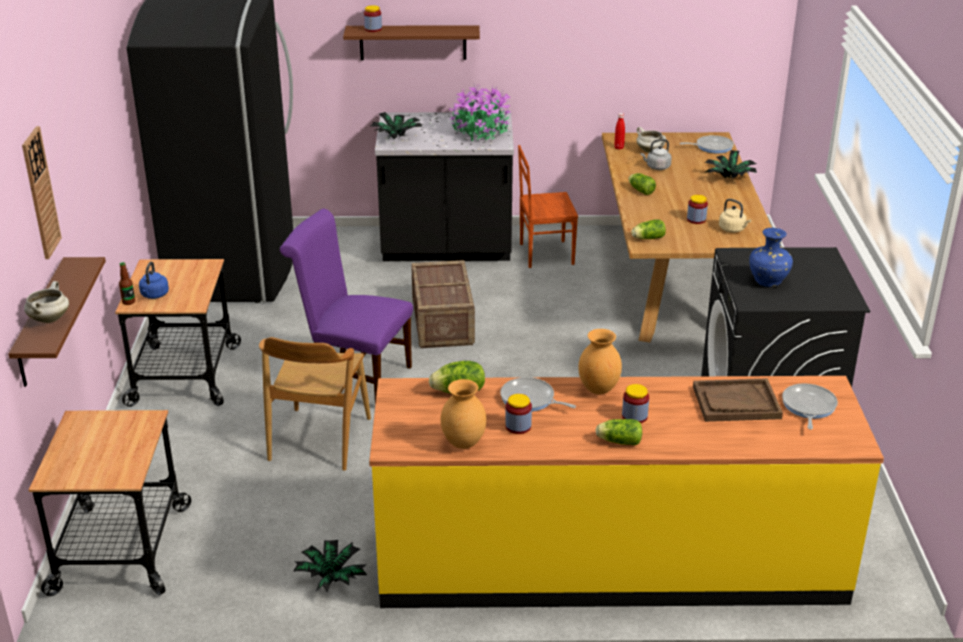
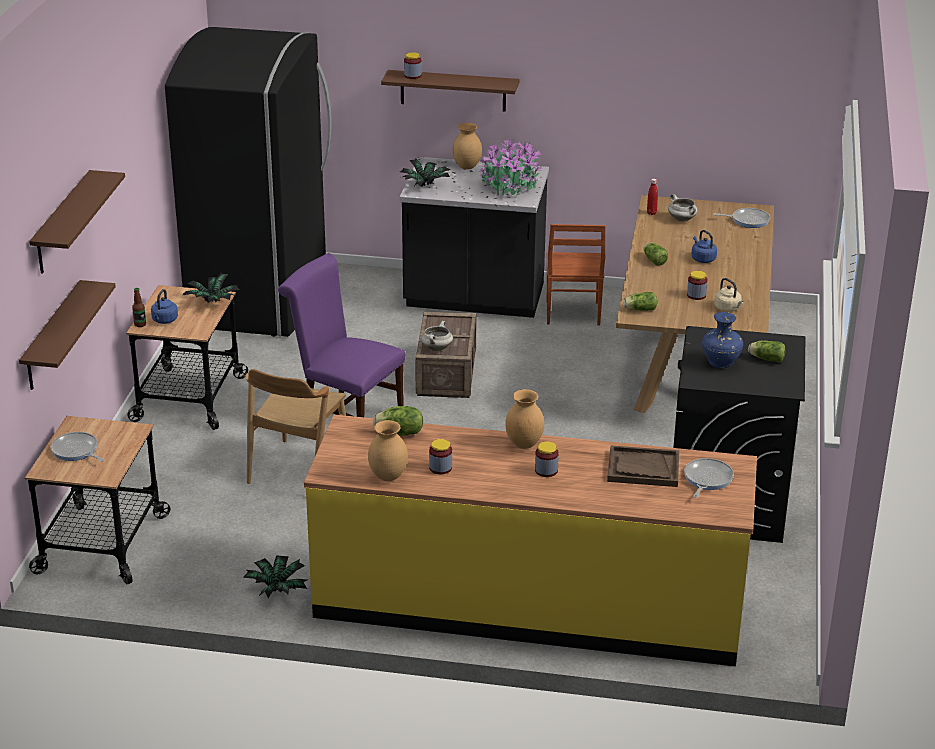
camera: 10 degrees right, 0 degrees up
(40, 193) = (62, 223): wall clock -> brown shelf
(49, 319) = (57, 334): white cooking pot -> white cooking pot (437, 348)
(432, 118) = (467, 167): none -> brown vase
(530, 399) = (459, 446): frying pan -> frying pan (76, 451)
(545, 253) = (572, 314): brown chair -> brown chair turned 90 degrees counterclockwise
(618, 441) = (522, 489): lettuce -> lettuce (765, 359)
(657, 167) = (681, 237): grey kettle -> none
(686, 185) = (702, 259): none -> blue kettle
(730, 179) = (750, 256): potted plant -> potted plant (212, 303)

